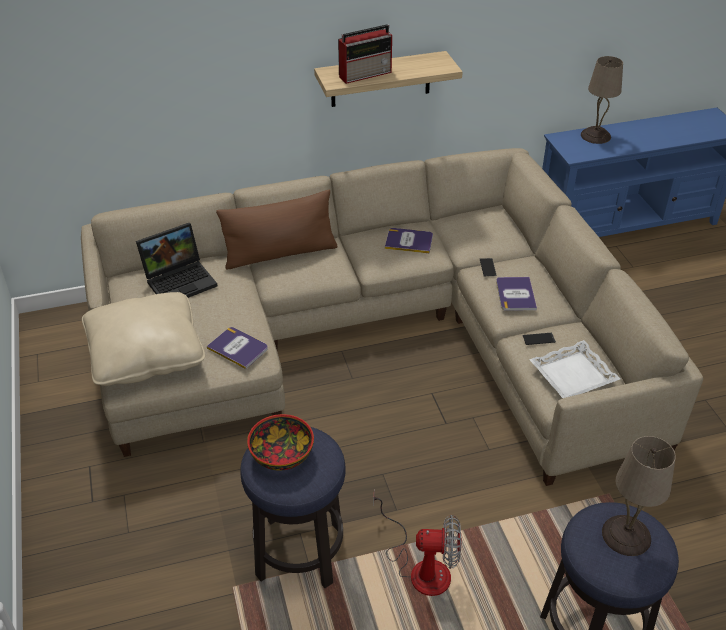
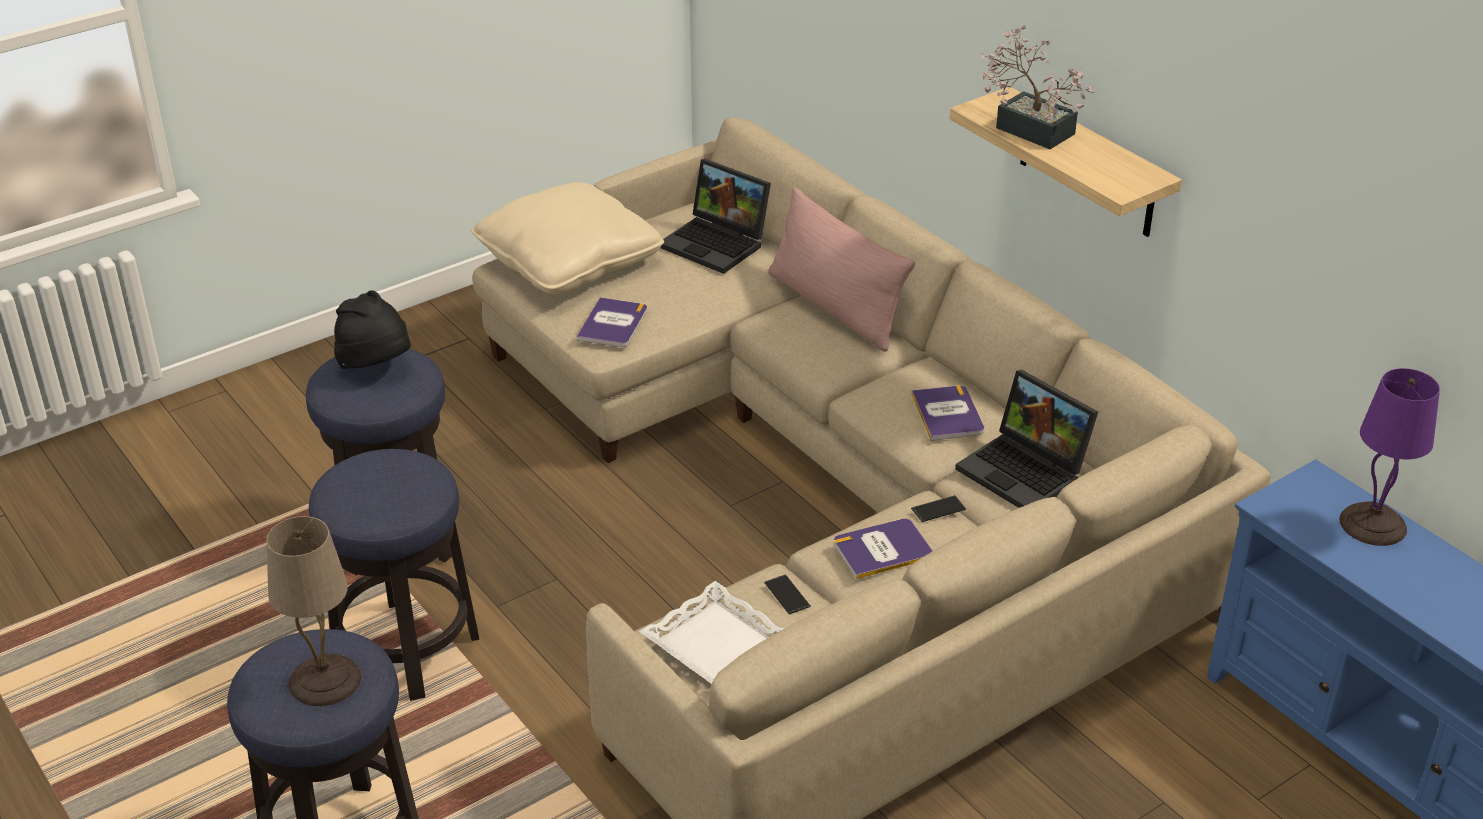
camera: 70 degrees right, 5 degrees down
(280, 254) = (835, 307): brown pillow -> pink pillow
(281, 454) = (377, 366): bowl -> black hat
(366, 74) = (1028, 127): radio -> potted plant
(421, 567) = (406, 650): fan -> stool
(470, 231) = (1026, 472): none -> laptop
(595, 136) = (1371, 524): beige table lamp -> purple table lamp

